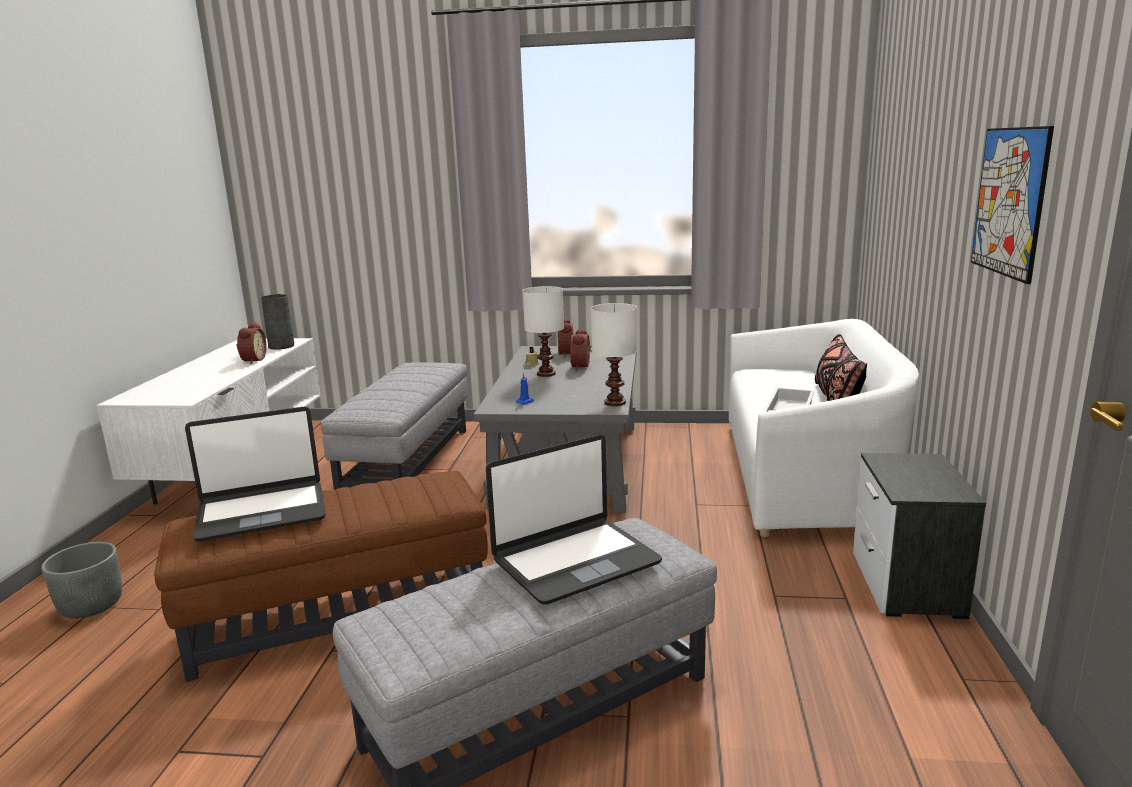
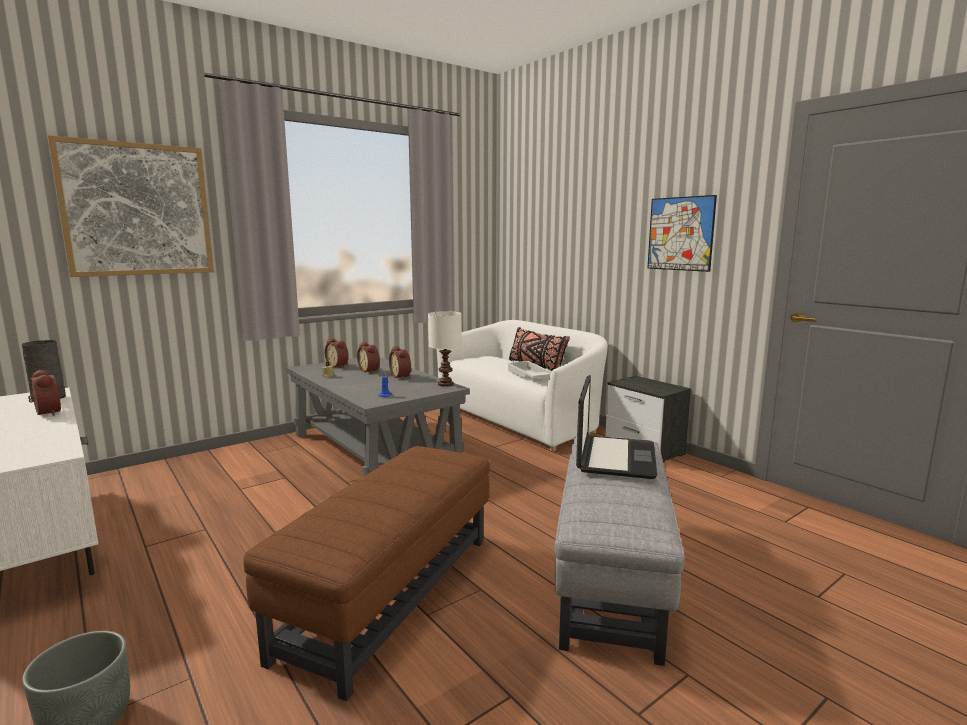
camera: 45 degrees left, 5 degrees down
(262, 512) = (348, 509): laptop -> none
(379, 167) = (137, 210): none -> picture
(407, 462) = (235, 483): grey ottoman -> none
(547, 374) = (356, 379): white table lamp -> none
(595, 381) = (402, 376): none -> alarm clock

